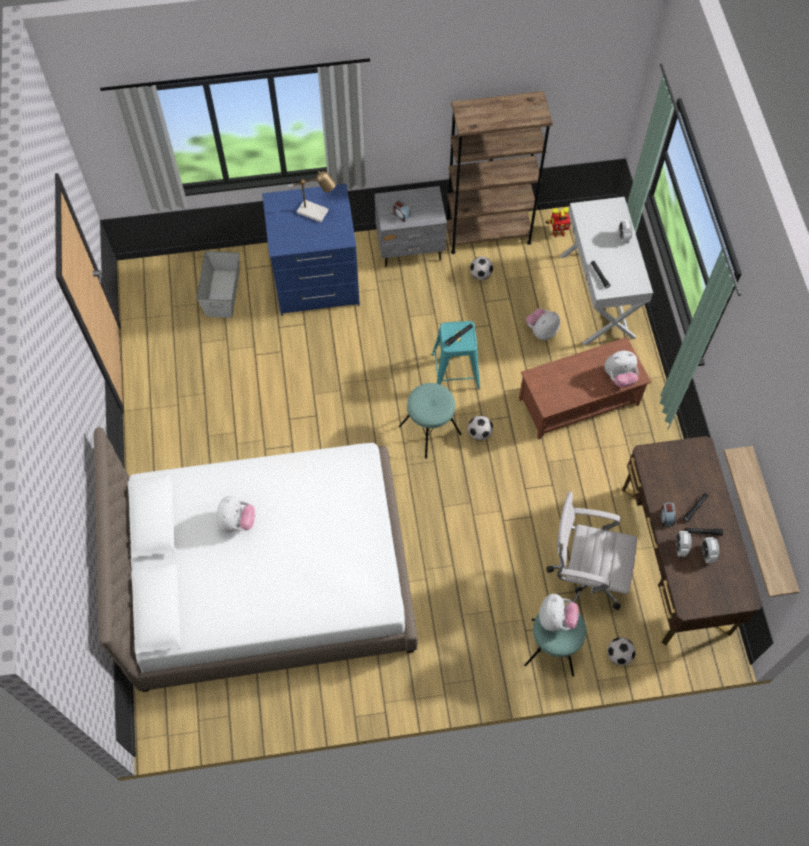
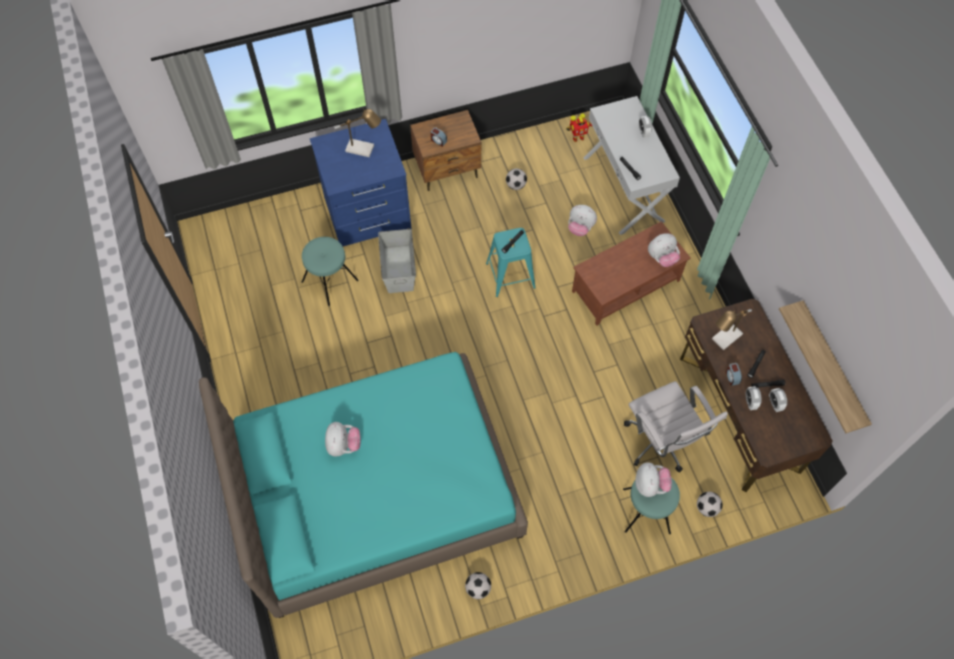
camera: 10 degrees left, 0 degrees up
(222, 293) = (282, 237): grey storage box -> grey storage box (398, 269)
(269, 576) = (376, 490): white bed -> turquoise bed
(410, 247) = (447, 170): grey nightstand -> brown nightstand
(430, 430) = (497, 332): turquoise stool -> turquoise stool (330, 281)
(479, 433) = (543, 328): football -> football (478, 588)
(488, 234) = (515, 148): brown bookcase -> none
(541, 331) = (580, 228): plush toy -> plush toy turned 105 degrees counterclockwise
(583, 577) = (661, 443): white office chair -> white office chair turned 120 degrees counterclockwise
(666, 475) = (724, 339): none -> table lamp

